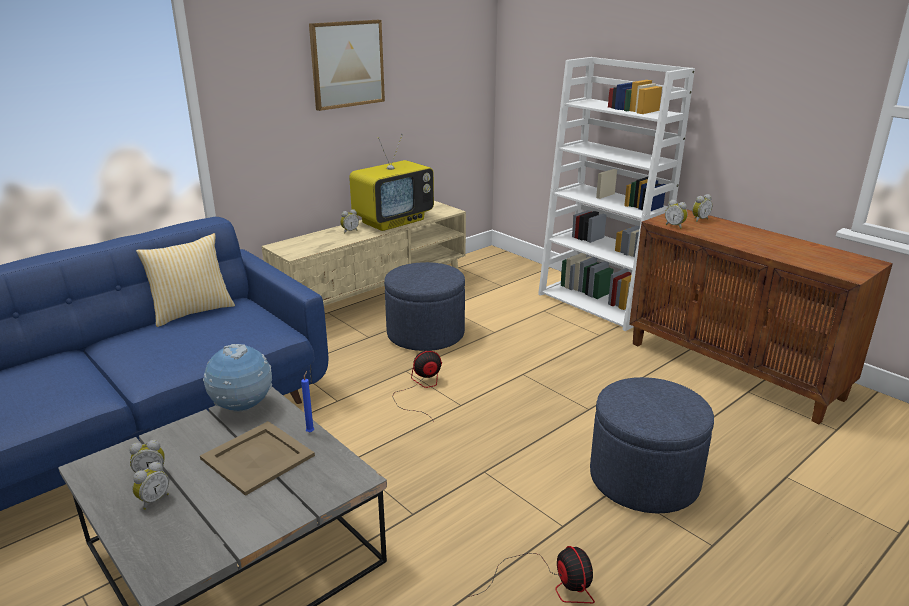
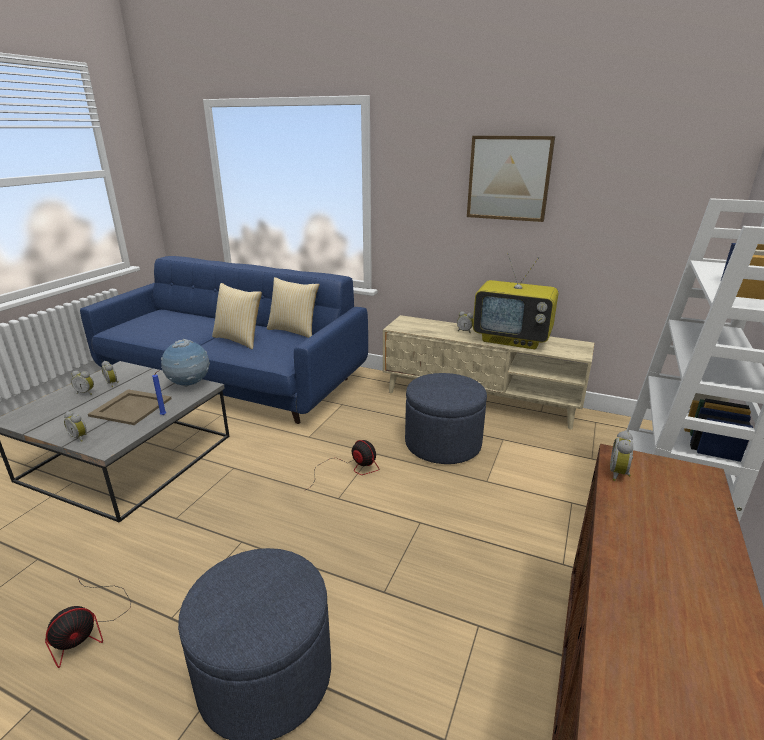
camera: 65 degrees right, 0 degrees up
(168, 348) = (239, 340): none -> pillow
(699, 219) = (688, 494): alarm clock -> alarm clock (80, 437)

